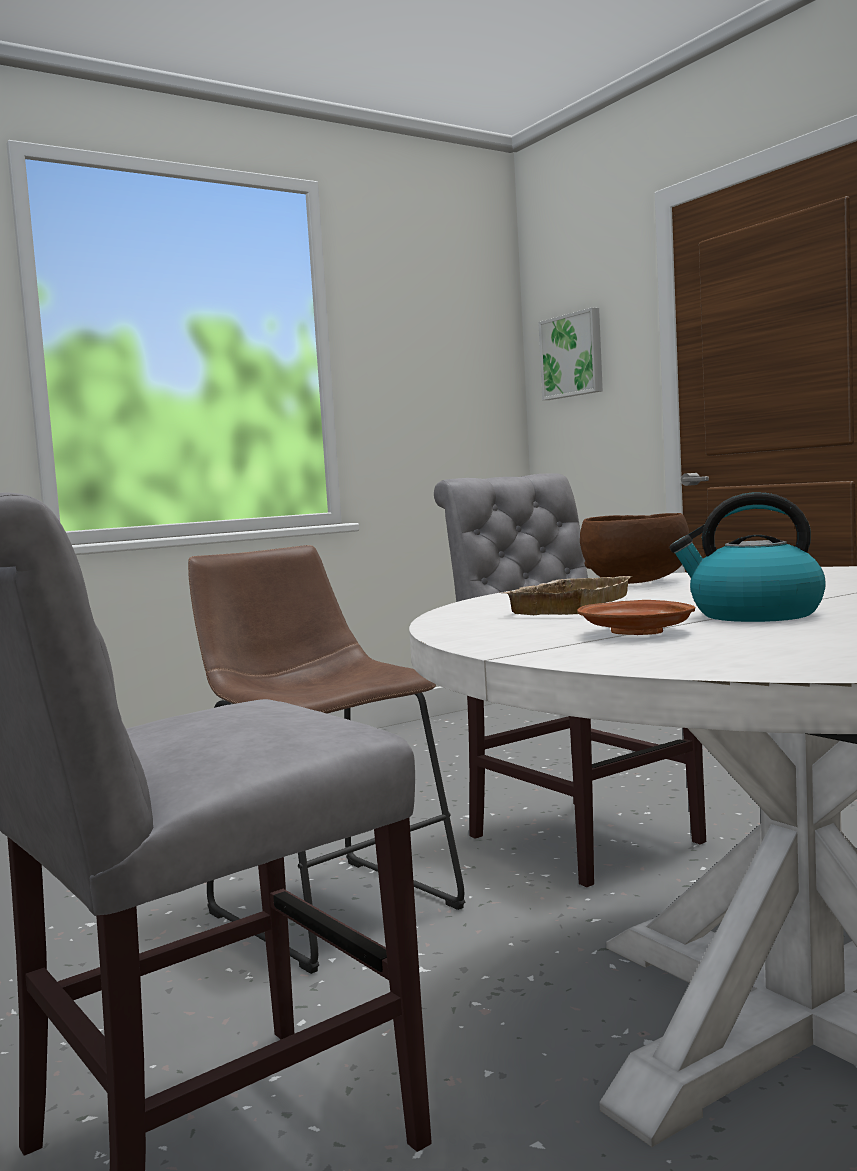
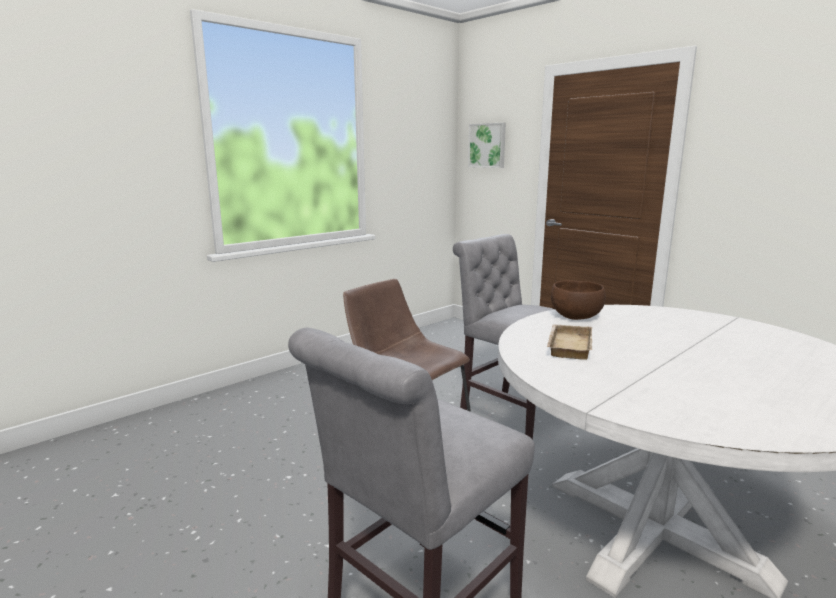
camera: 10 degrees left, 10 degrees up
(636, 633) = (634, 385): brown plate -> none
(754, 615) = (672, 367): kettle -> none

